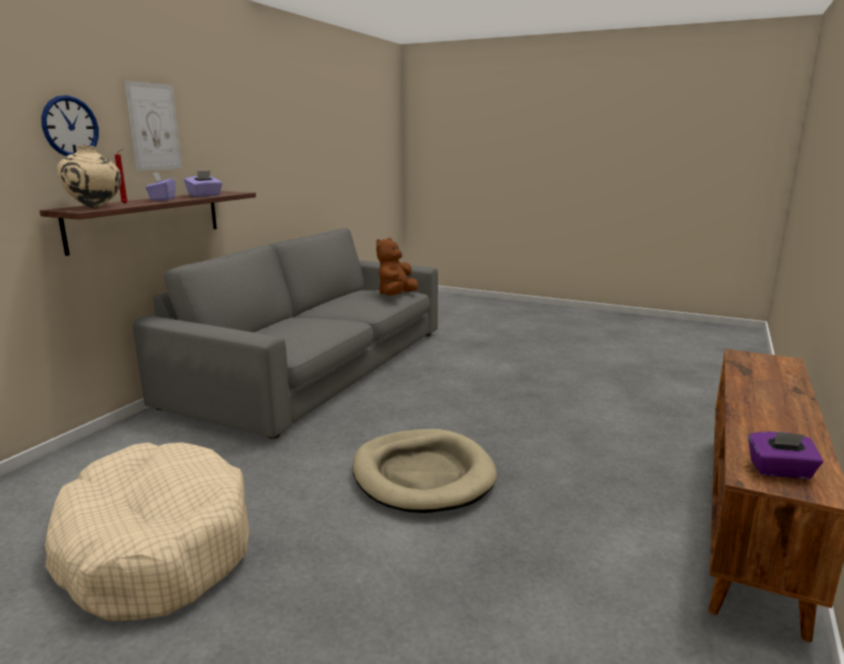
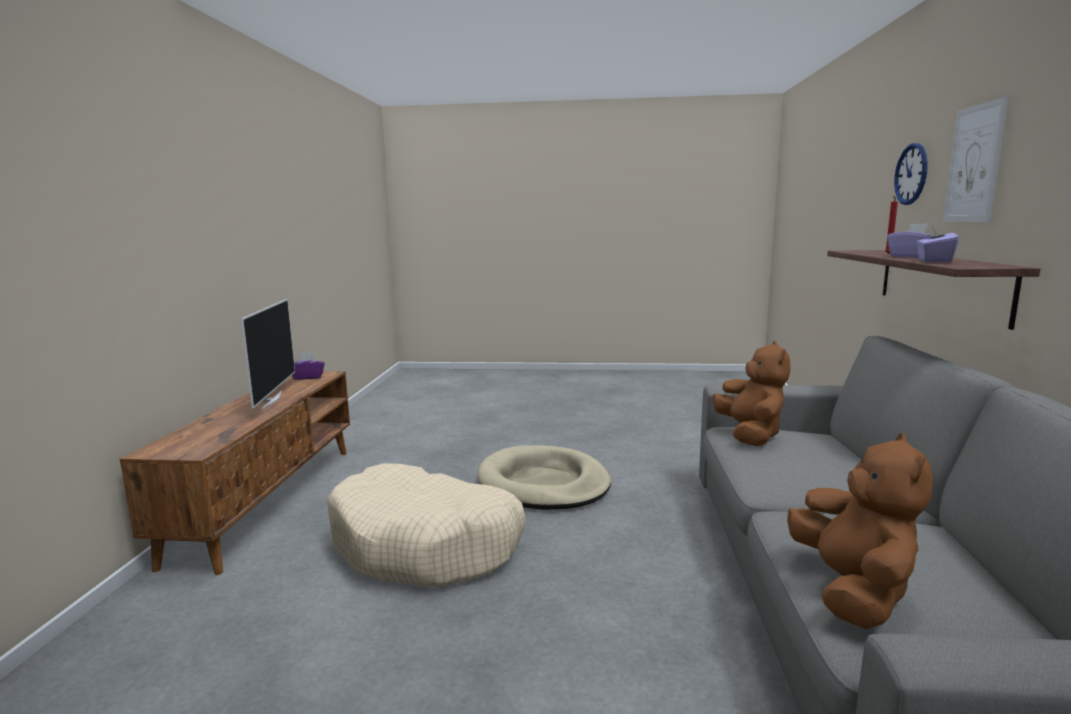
camera: 160 degrees right, 5 degrees down
(95, 207) = (864, 251): beige vase -> none
(155, 547) = (660, 428): beige dog bed -> beige dog bed (426, 545)
(294, 341) = (750, 435): none -> brown plush toy
(766, 414) = (270, 400): none -> television

